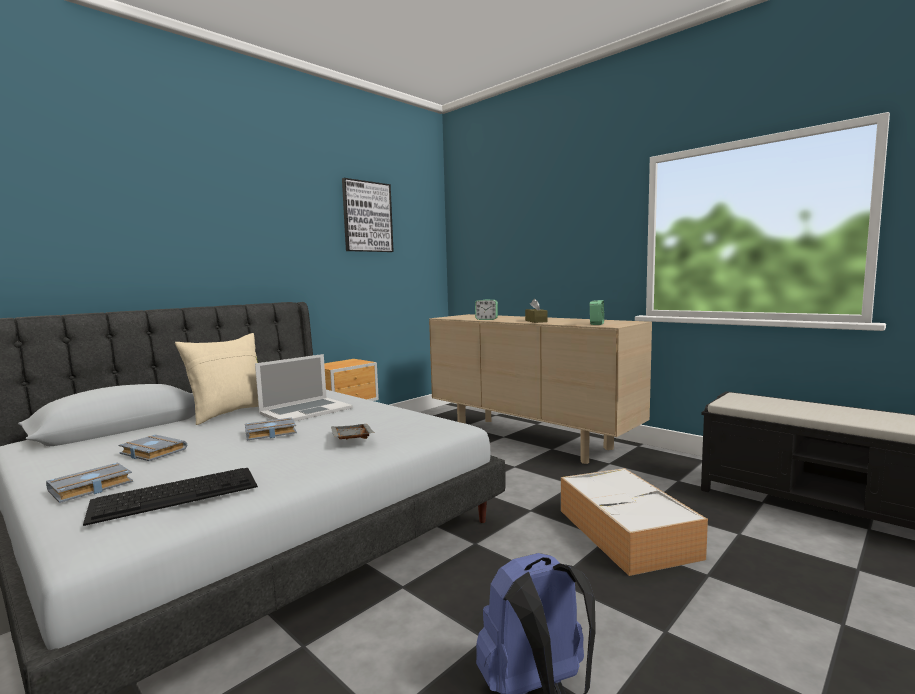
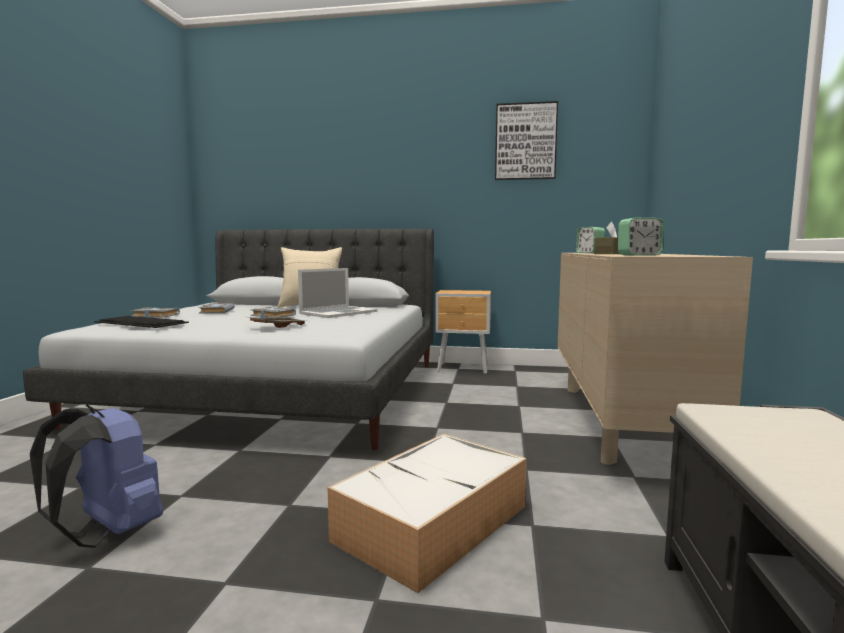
camera: 55 degrees right, 0 degrees up
(305, 410) = (338, 312): laptop -> laptop turned 60 degrees counterclockwise

